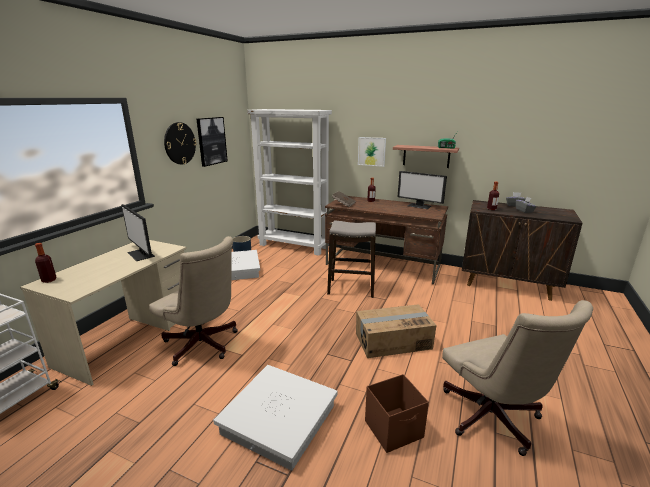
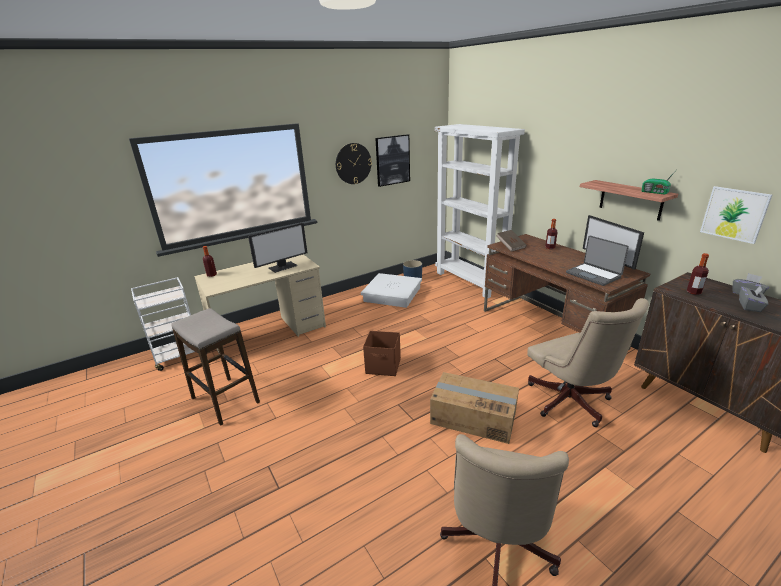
camera: 35 degrees right, 5 degrees up
(141, 254) = (283, 266): monitor -> monitor turned 120 degrees counterclockwise
(203, 346) = (310, 358): beige office chair -> beige office chair (571, 404)
(279, 419) = (310, 443): white storage box -> none
(351, 288) = (485, 346): stool -> stool (225, 400)
(371, 151) = (564, 185): picture -> picture (734, 214)
(394, 429) = (389, 499): brown storage box -> brown storage box (383, 366)
(420, 212) = (594, 275): none -> laptop

